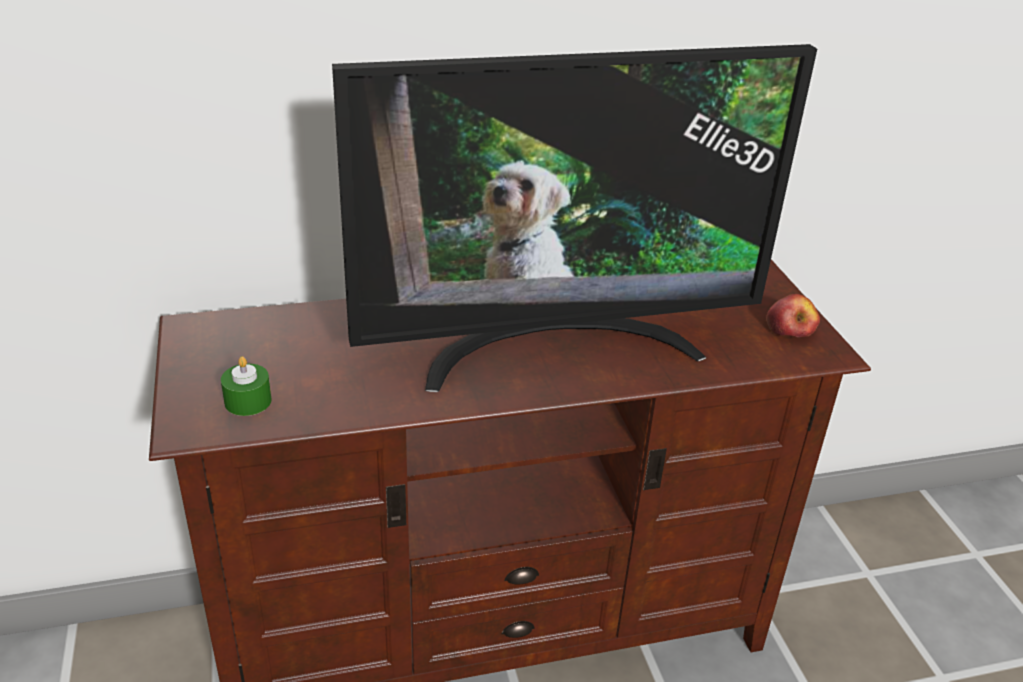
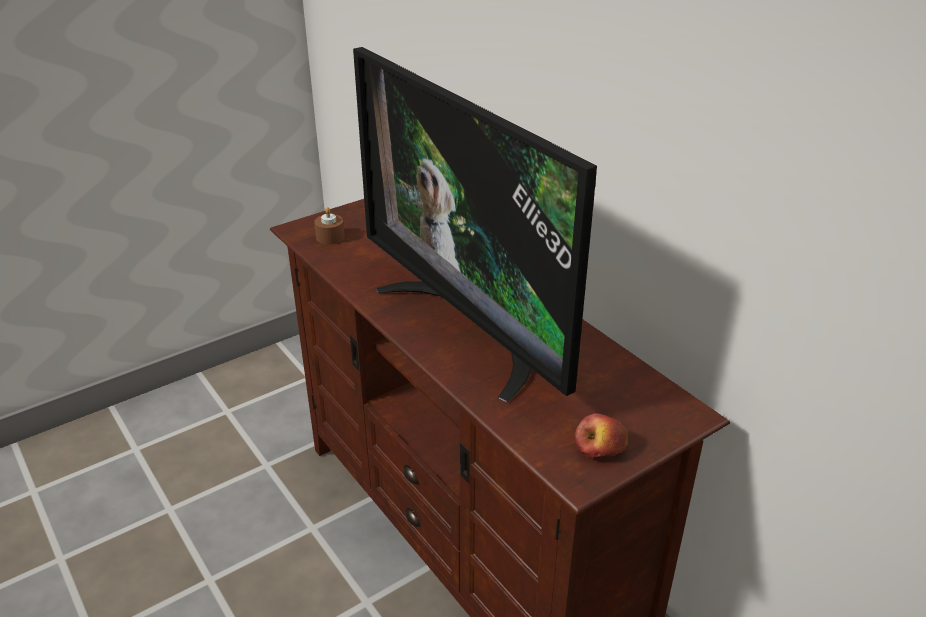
camera: 70 degrees right, 0 degrees up
(248, 401) = (330, 237): green candle -> brown candle

